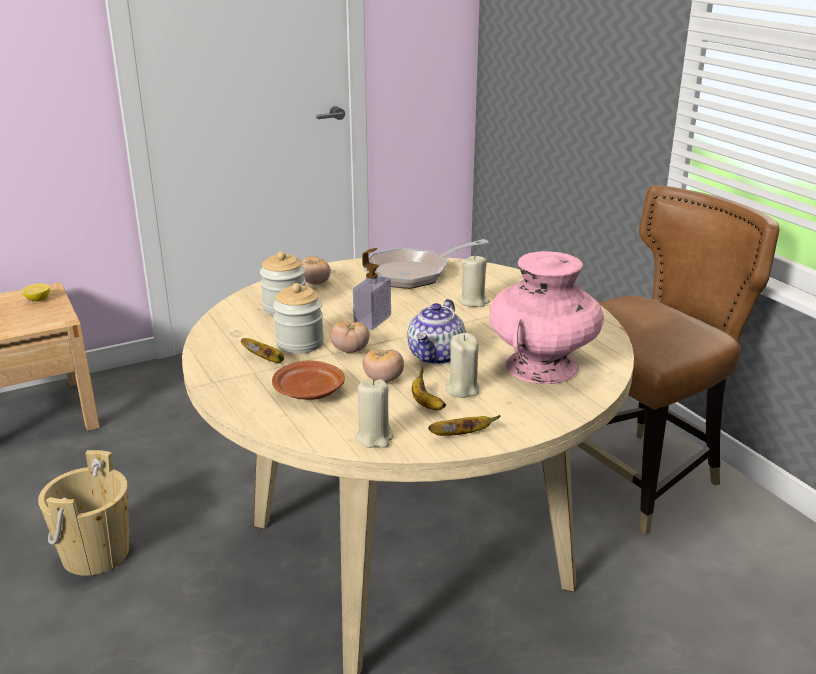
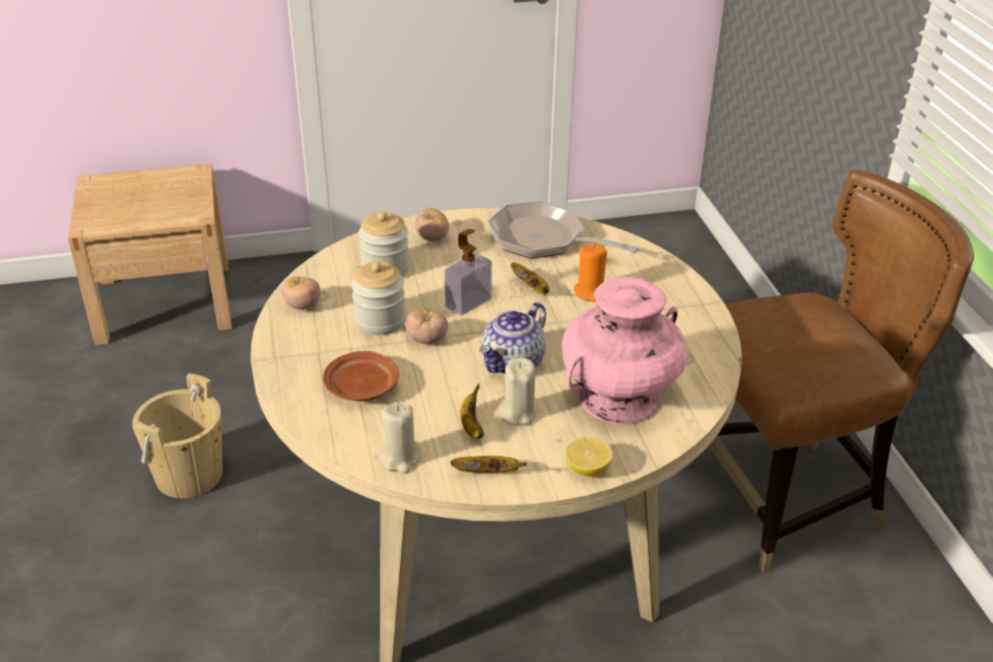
camera: 15 degrees right, 10 degrees up
(38, 300) = (182, 184): lemon -> lemon (587, 469)
(266, 360) = (337, 337): banana -> banana (532, 288)
(383, 380) = (443, 385): tomato -> tomato (302, 306)
(413, 273) = (544, 240): frying pan -> frying pan turned 45 degrees clockwise
(473, 301) = (591, 293): beige candle -> orange candle

